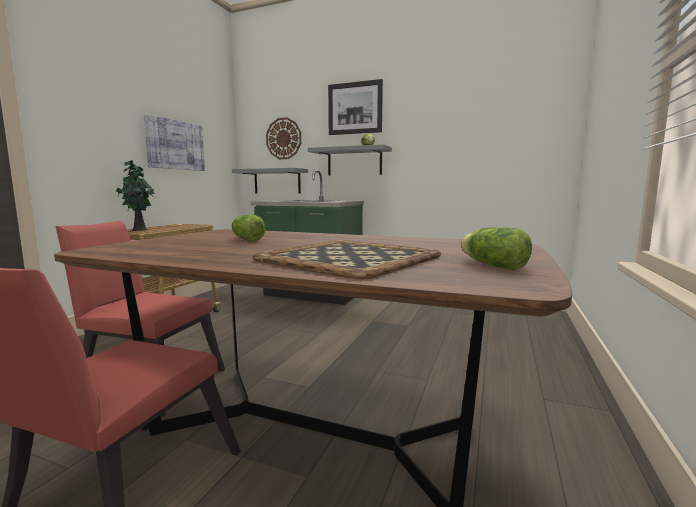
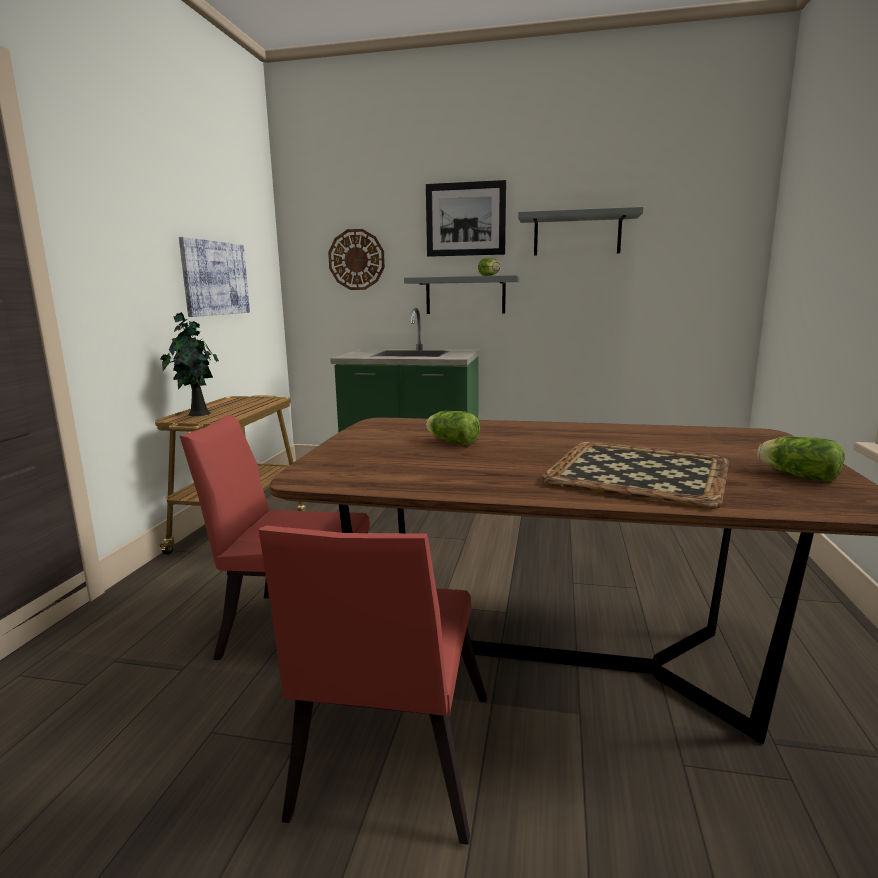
camera: 10 degrees left, 5 degrees up
(277, 181) = (347, 322): grey shelf -> grey shelf (577, 234)

